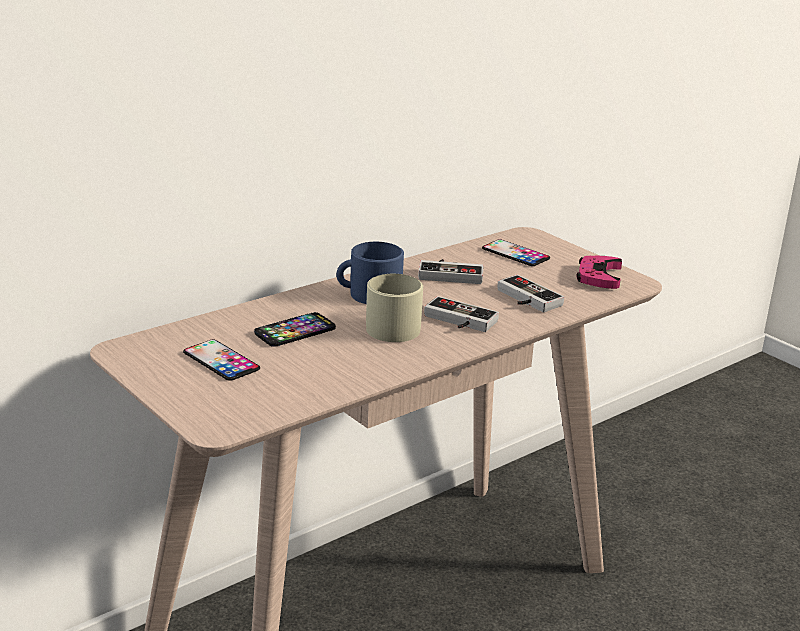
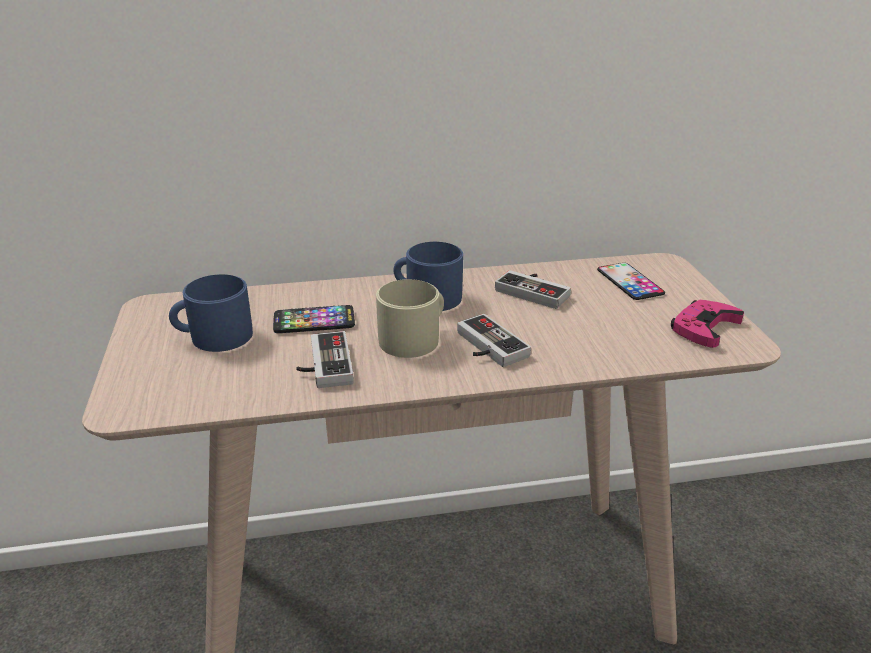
camera: 30 degrees right, 5 degrees up
(221, 361) = (214, 337): phone -> blue mug
(524, 299) = (588, 337): game controller -> game controller (323, 364)

